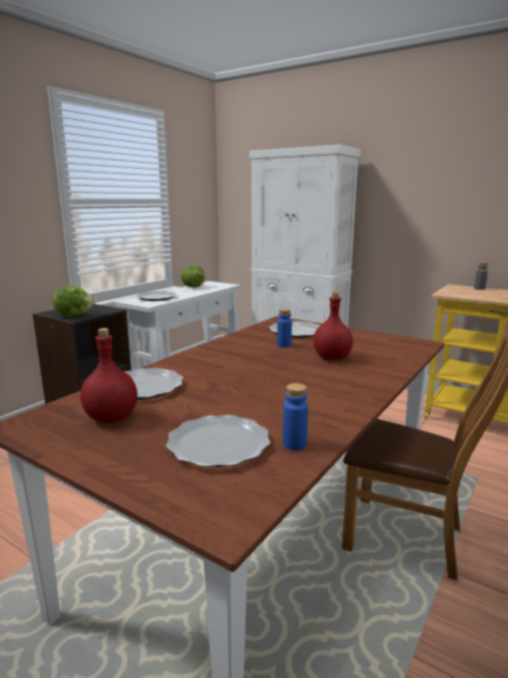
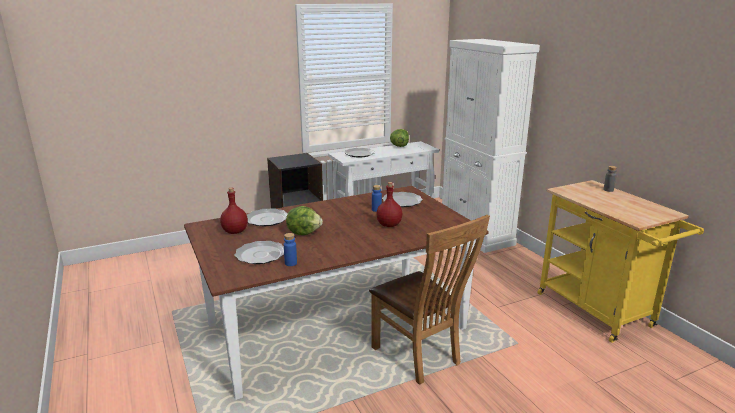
camera: 30 degrees right, 5 degrees up
(74, 315) = (286, 163): lettuce -> lettuce (304, 233)

